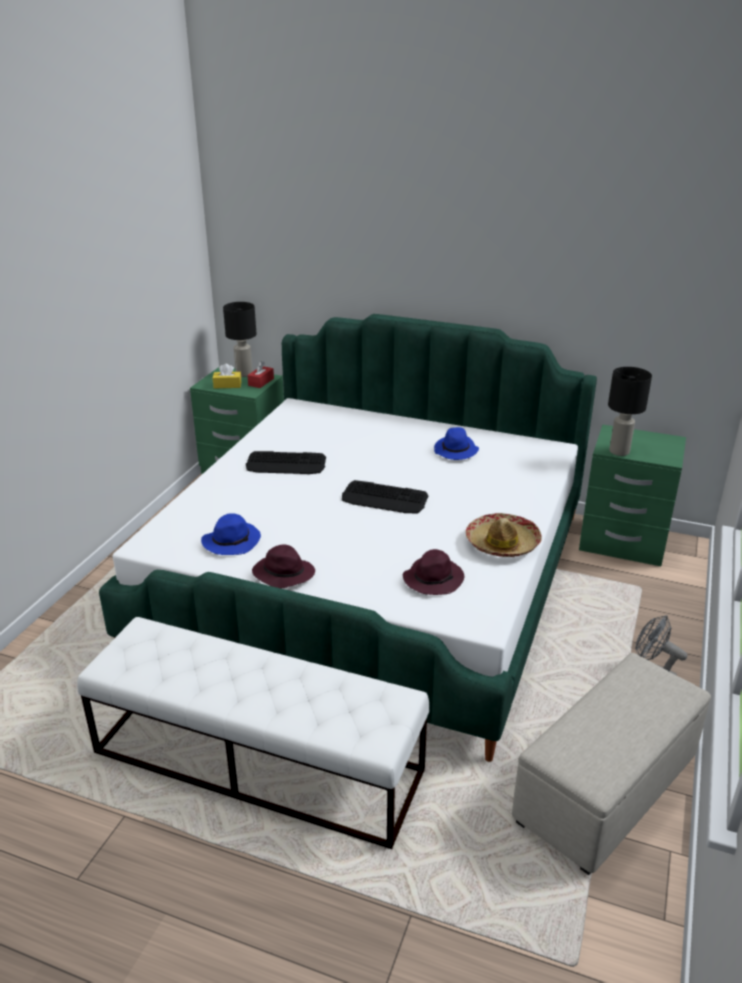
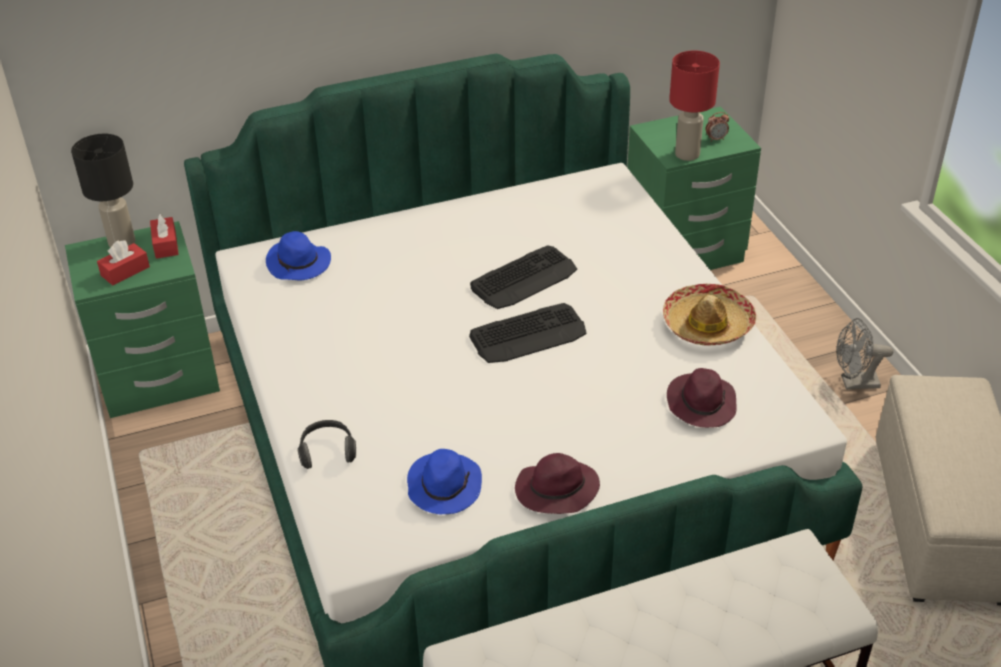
camera: 40 degrees left, 10 degrees up
(204, 499) = (327, 452): none -> headphones
(227, 385) = (125, 271): yellow tissue box -> red tissue box
(286, 464) = (356, 349): keyboard -> keyboard (524, 278)
(456, 451) = (518, 232): blue hat -> blue hat (299, 264)
(619, 451) = (686, 154): black table lamp -> red table lamp
(654, 451) = (716, 139): none -> alarm clock

